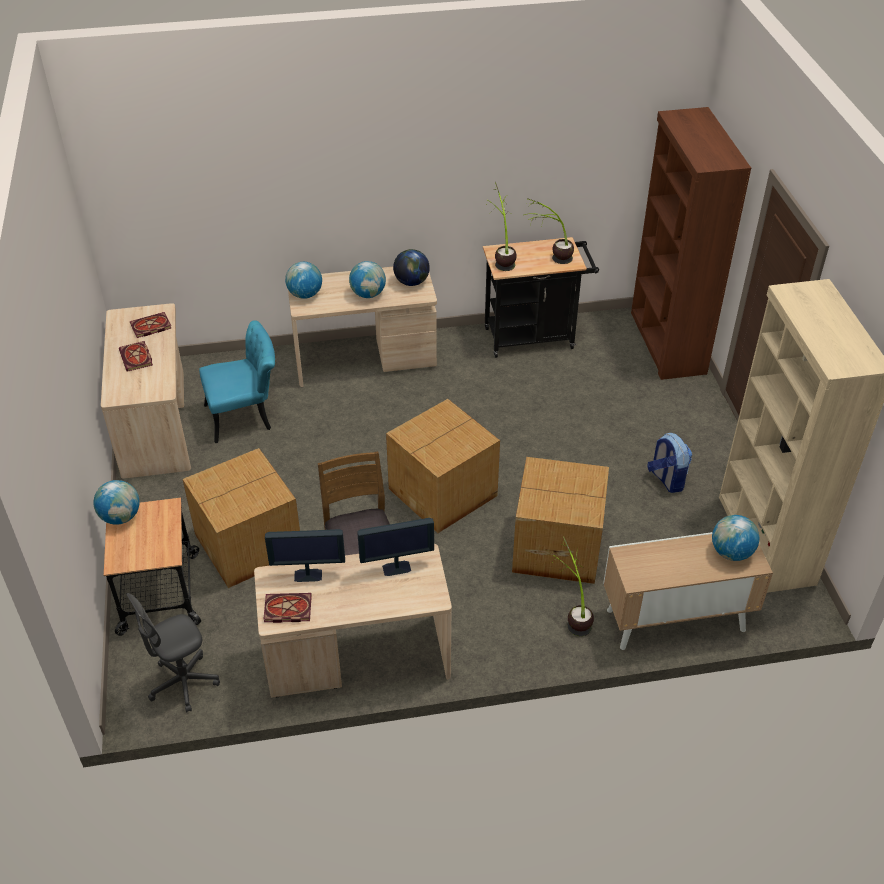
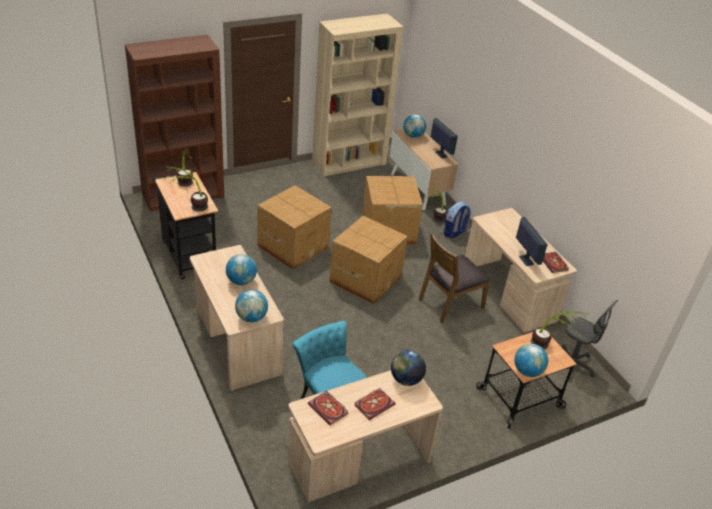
camera: 110 degrees left, 5 degrees down
(143, 554) = (549, 348): none -> potted plant
(250, 544) = (455, 362): cardboard box -> cardboard box (293, 245)
(397, 568) = (498, 228): monitor -> monitor (440, 154)
(411, 282) = (218, 260): globe -> globe (406, 379)
(666, 479) = (317, 193): backpack -> backpack (454, 232)

